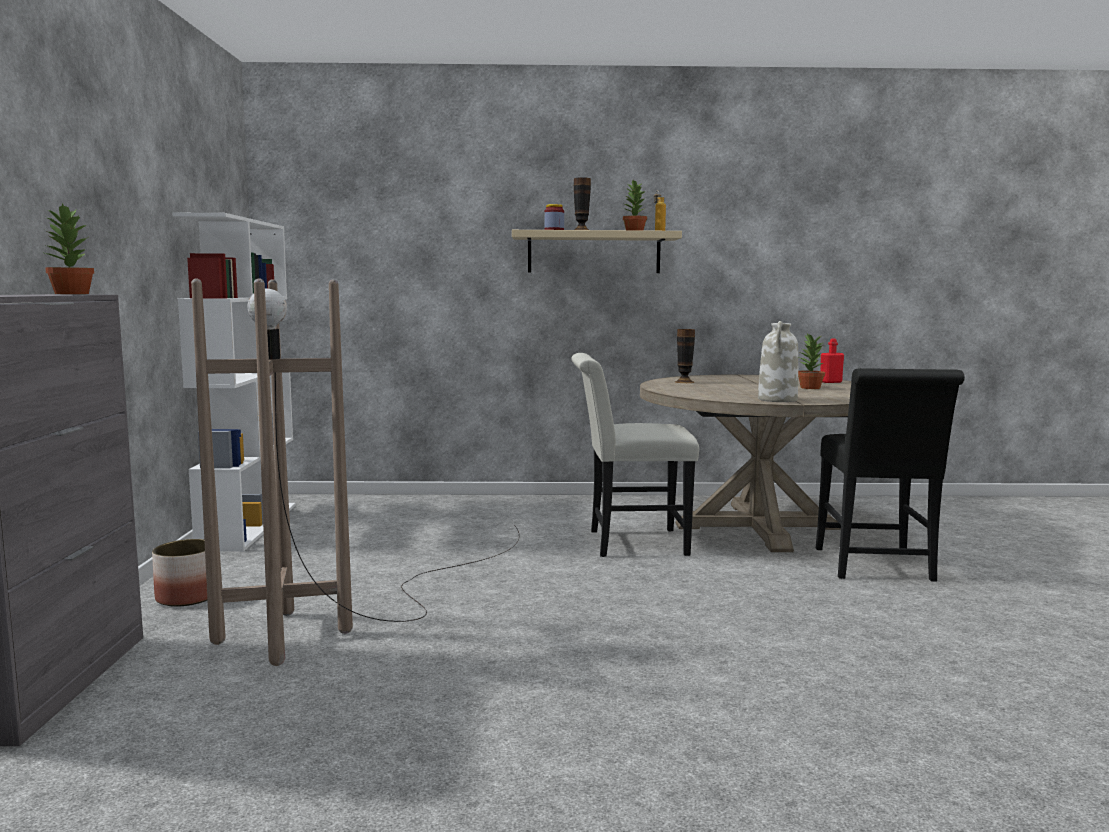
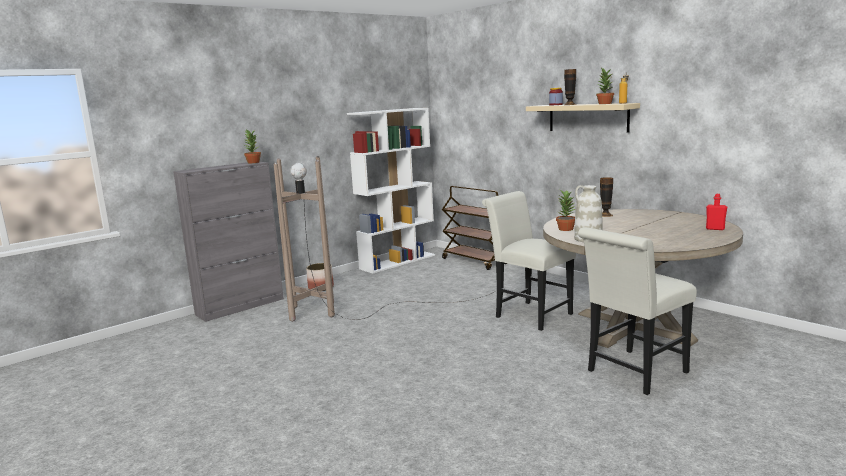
camera: 50 degrees right, 5 degrees up
(386, 500) = (475, 261): none -> brown cart
(809, 388) = (667, 232): potted plant -> potted plant (565, 229)
(876, 567) = (633, 373): black chair -> white chair

